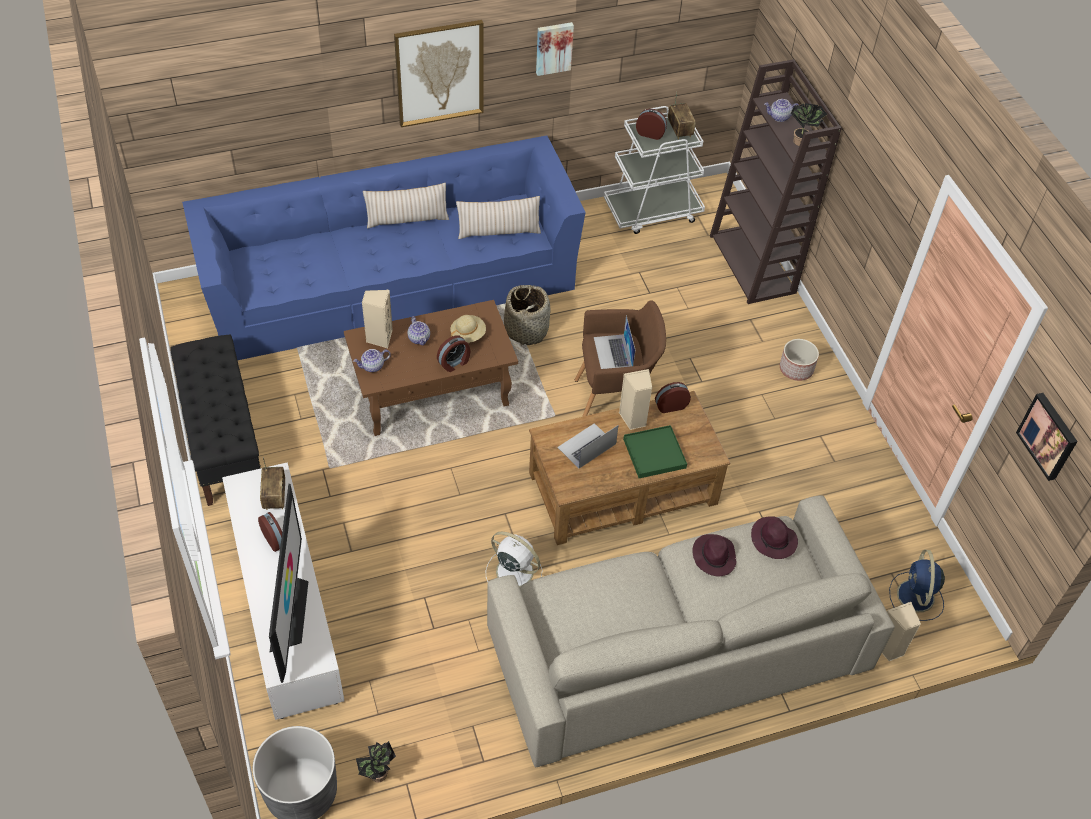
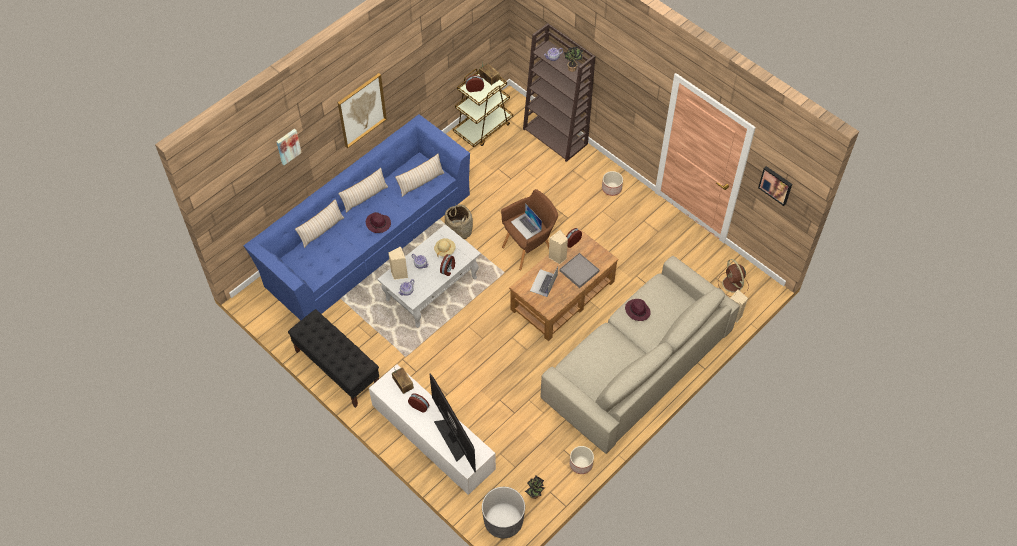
camera: 25 degrees left, 5 degrees up
(316, 237) = (321, 230): none -> beige pillow
(433, 391) = (432, 288): brown coffee table -> white coffee table
(485, 764) = (581, 464): none -> planter
(513, 571) = (535, 365): white fan -> none
(553, 47) = (415, 68): picture -> picture (288, 146)
(653, 211) = (483, 127): white cart -> brown cart
(654, 454) = (579, 271): green tray -> grey tray
(774, 540) = (660, 289): purple hat -> purple hat (378, 224)
(915, 597) = (733, 284): blue fan -> brown fan

